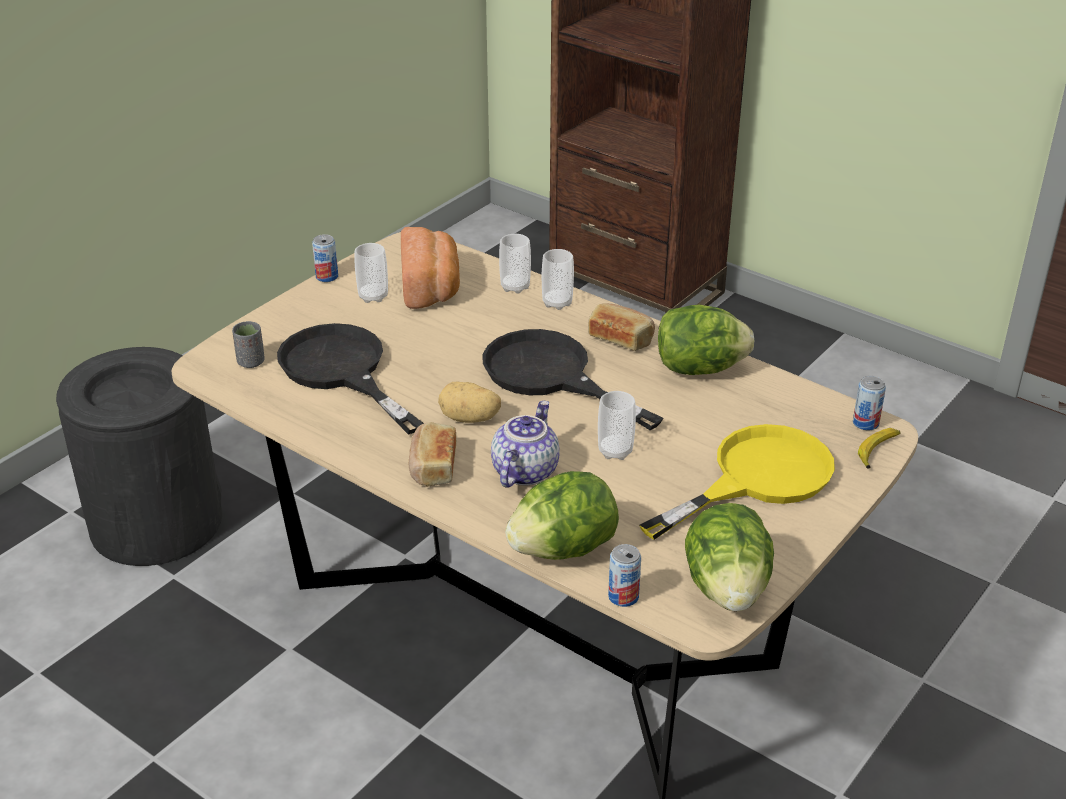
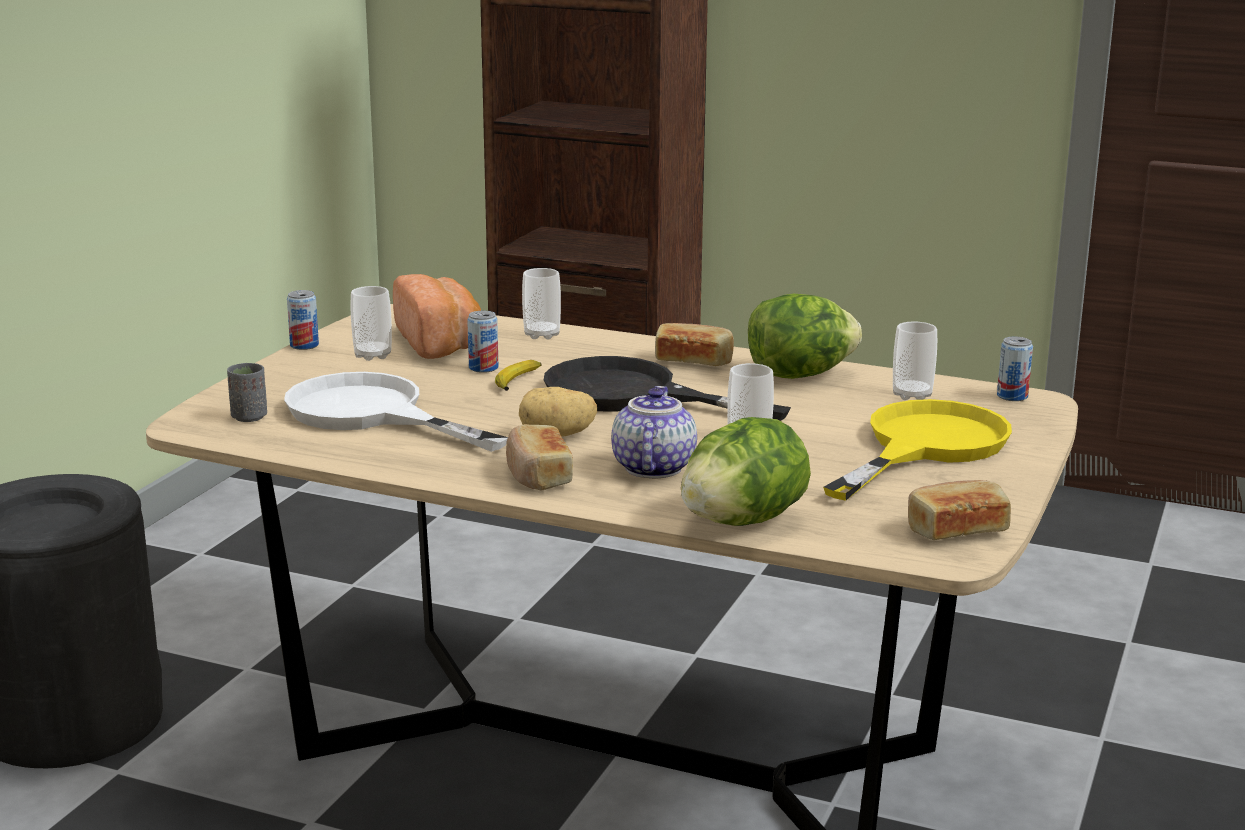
camera: 15 degrees left, 15 degrees down
(342, 371) = (372, 414): black frying pan -> white frying pan
(557, 303) = (600, 342): cup -> cup (912, 395)
(623, 596) = (841, 549): can -> can (483, 368)
(727, 588) = (956, 530): lettuce -> bread
(877, 451) = (1041, 414): banana -> banana (518, 381)

